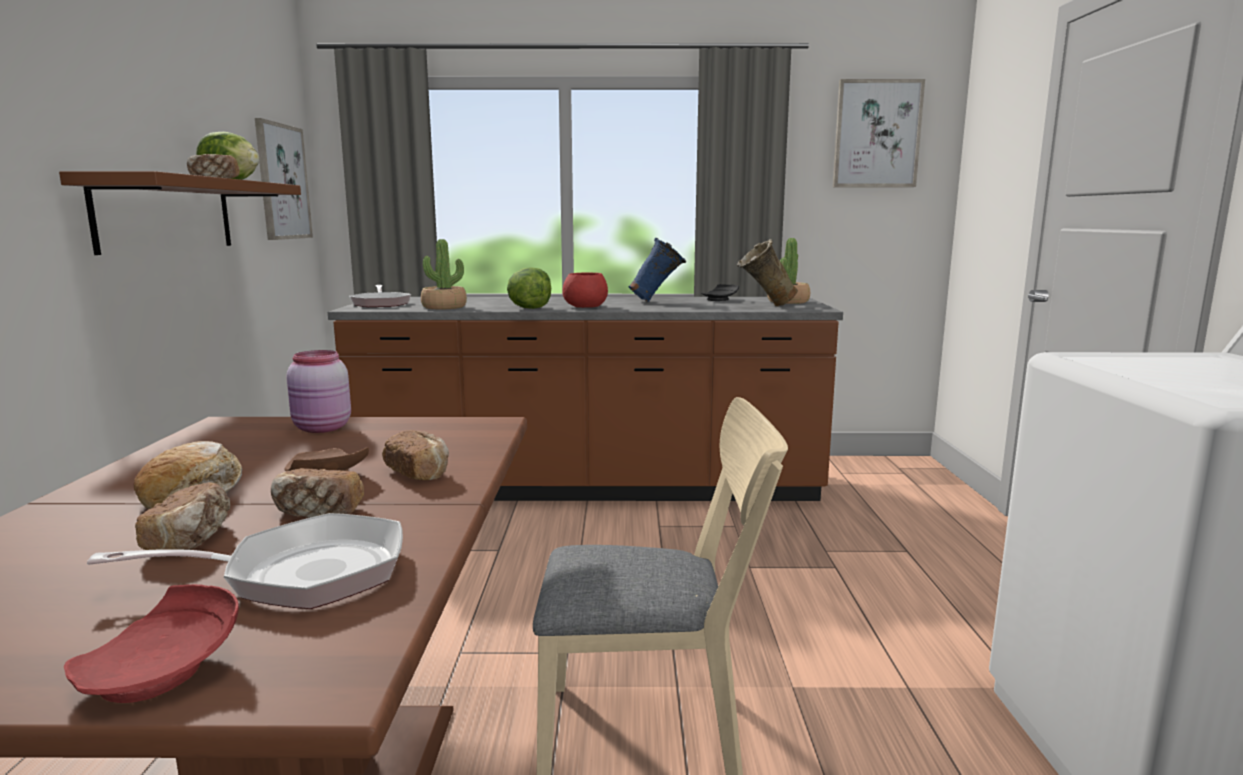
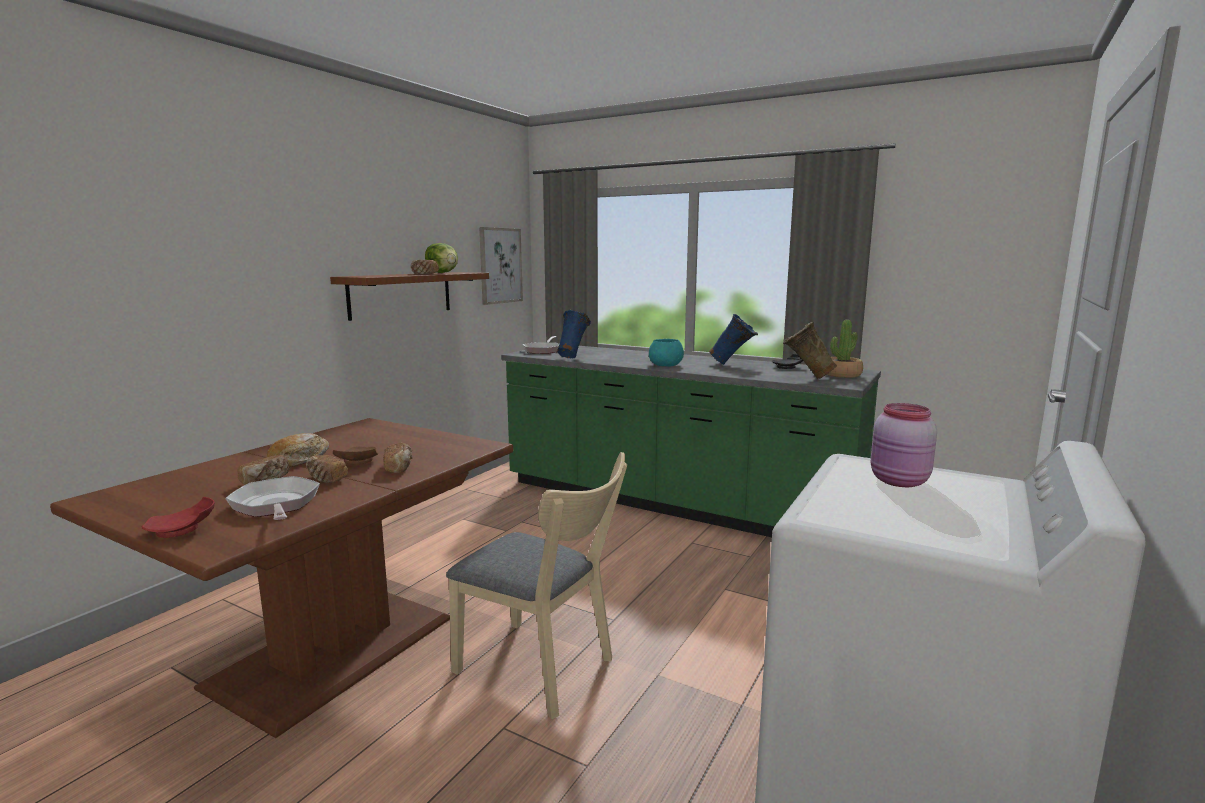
camera: 30 degrees right, 0 degrees up
(302, 574) = (275, 505): frying pan -> frying pan turned 135 degrees counterclockwise
(322, 428) = (403, 433): pink jar -> pink jar (899, 482)
(444, 307) = (573, 357): potted plant -> blue vase
(529, 308) = (624, 363): lettuce -> none
(586, 306) = (666, 365): red bowl -> turquoise bowl
(590, 487) = (673, 503): brown counter -> green counter
(877, 134) = (971, 221): picture -> none

